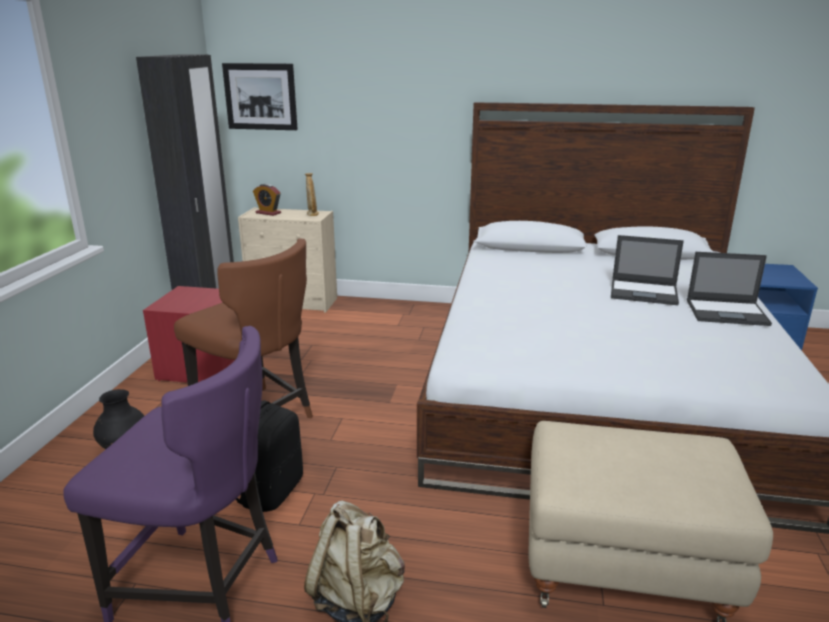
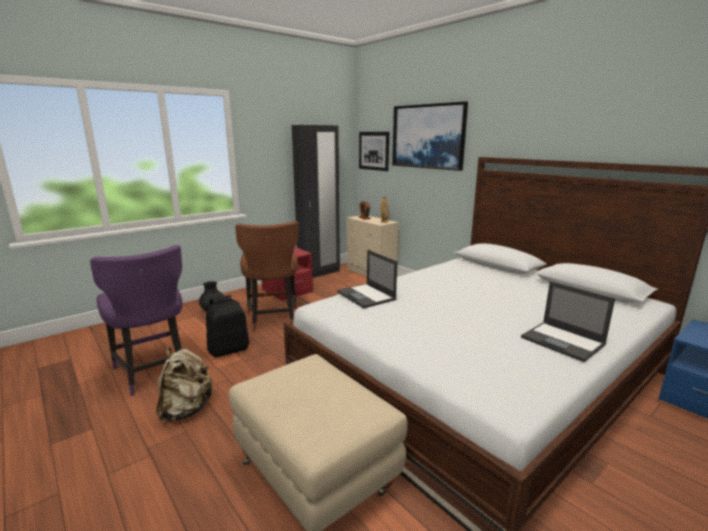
camera: 40 degrees right, 5 degrees down
(375, 72) = (428, 136): none -> picture
(644, 292) = (518, 309): laptop -> laptop (366, 296)

